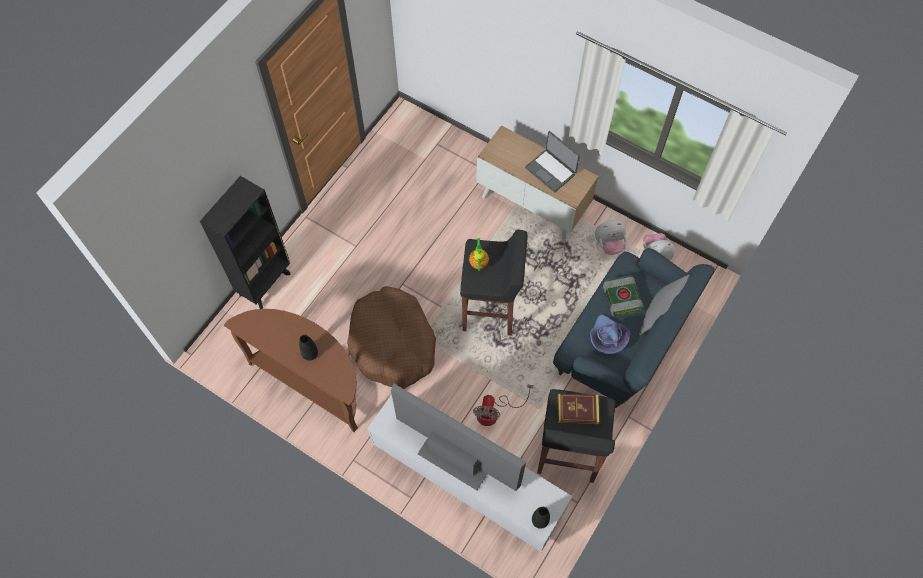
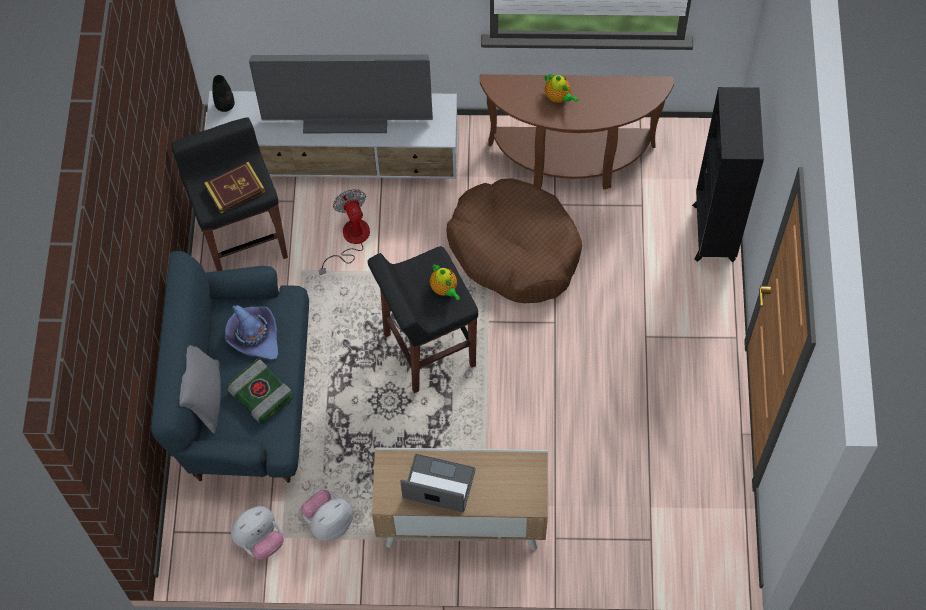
camera: 150 degrees right, 0 degrees up
(310, 354) = (558, 97): black vase -> teapot

